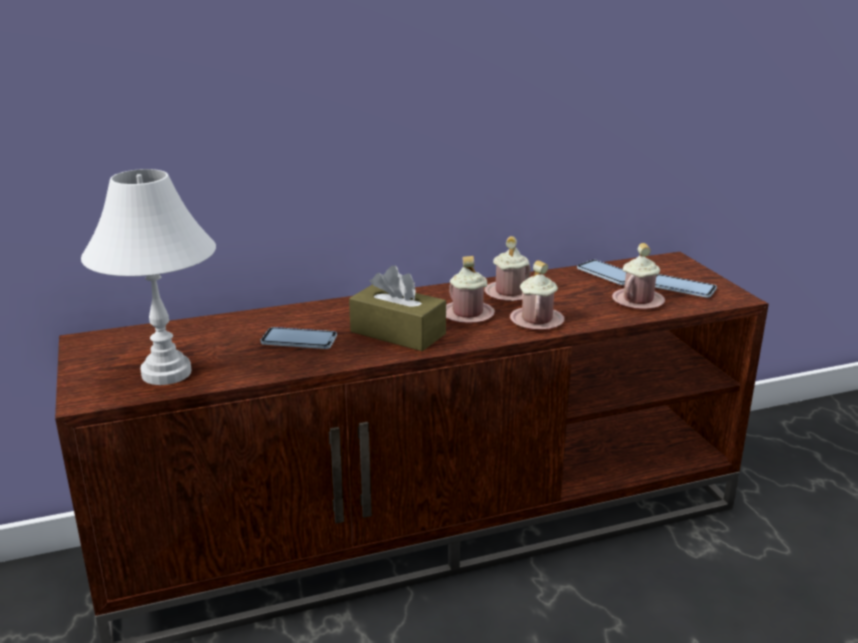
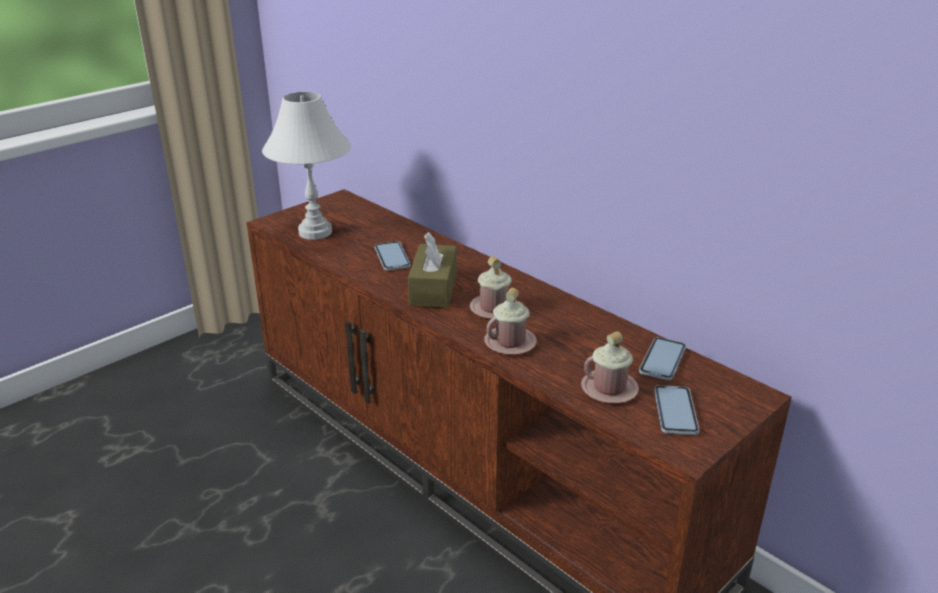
camera: 65 degrees right, 5 degrees up
(509, 293) = (557, 318): pink mug -> none

